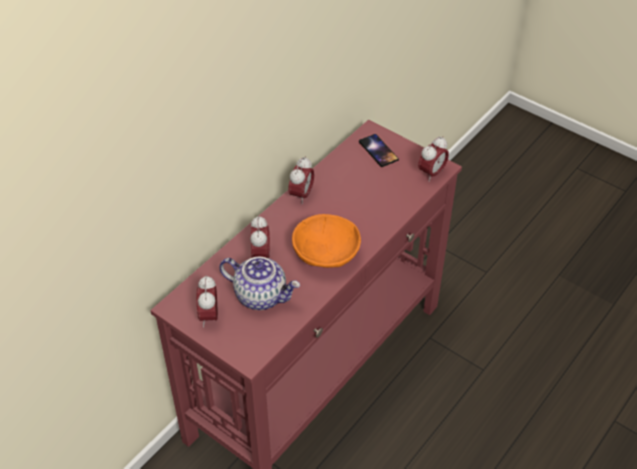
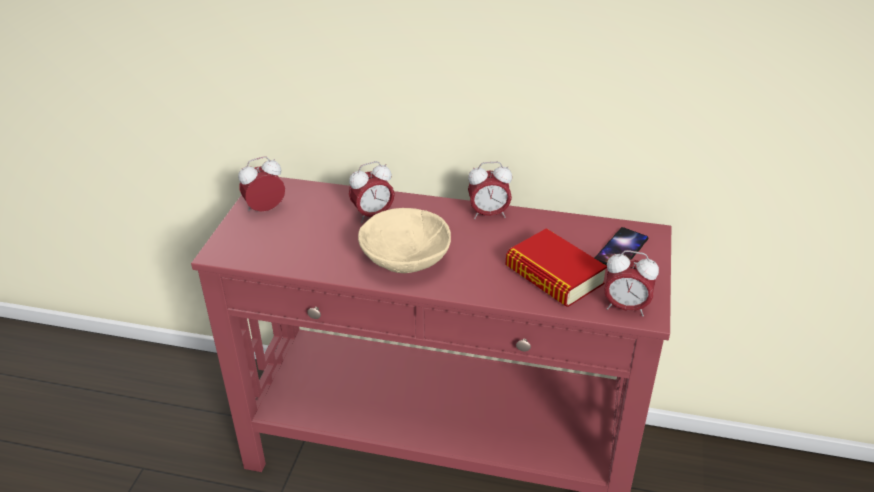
camera: 65 degrees right, 10 degrees down
(261, 295) = (313, 233): teapot -> none
(326, 256) = (404, 261): orange bowl -> beige bowl
(385, 190) = (554, 275): none -> book

